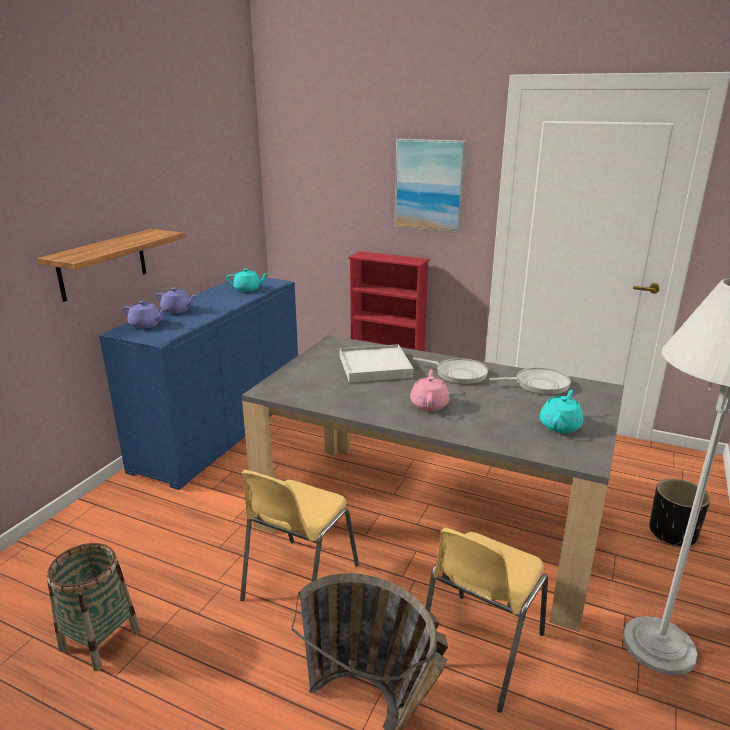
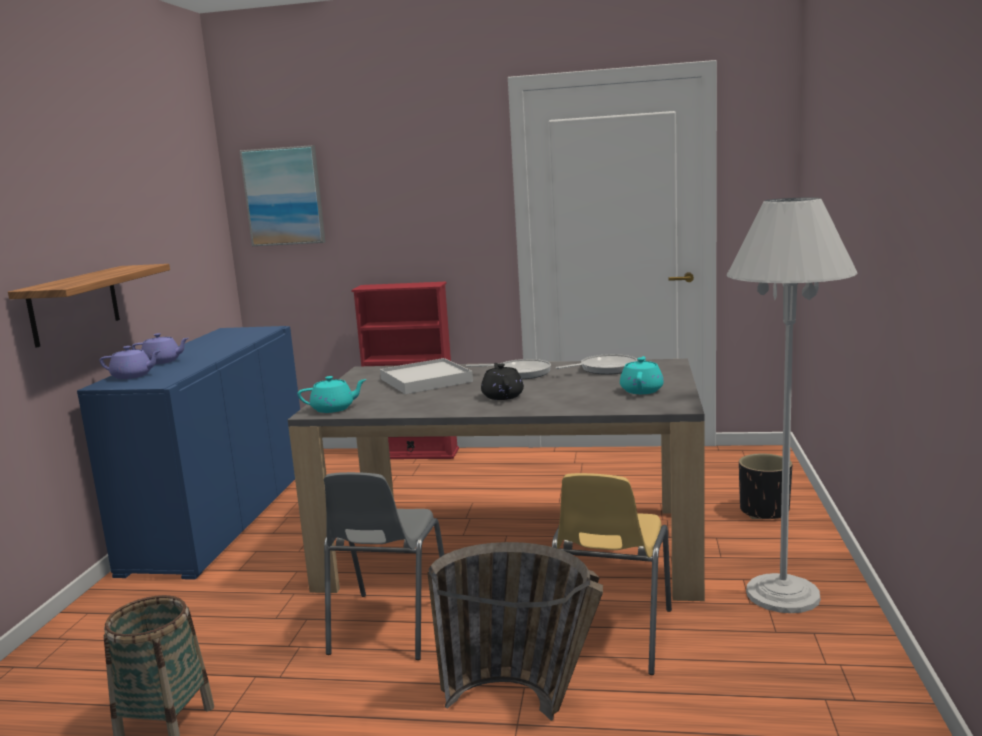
camera: 15 degrees left, 10 degrees down
(248, 289) = (237, 337): turquoise teapot -> turquoise teapot (334, 408)
(299, 582) = (389, 626): yellow chair -> grey chair
(429, 185) = (436, 200): picture -> picture (284, 196)
(429, 404) = (502, 396): pink teapot -> black teapot

